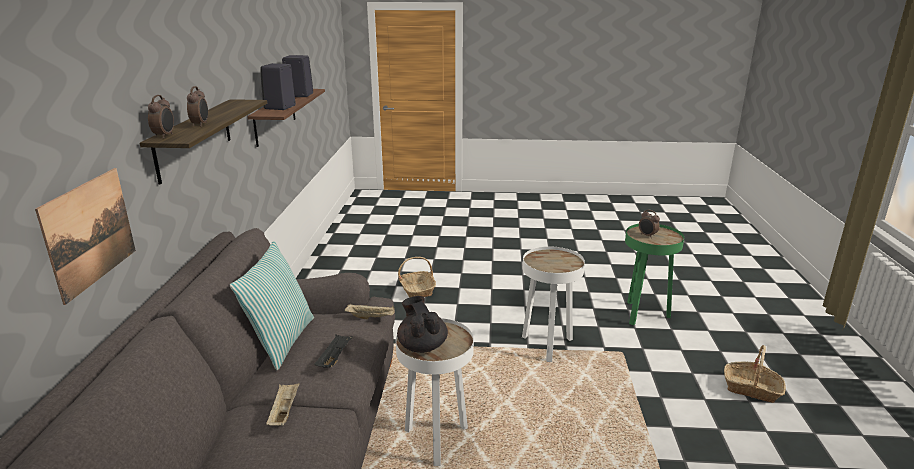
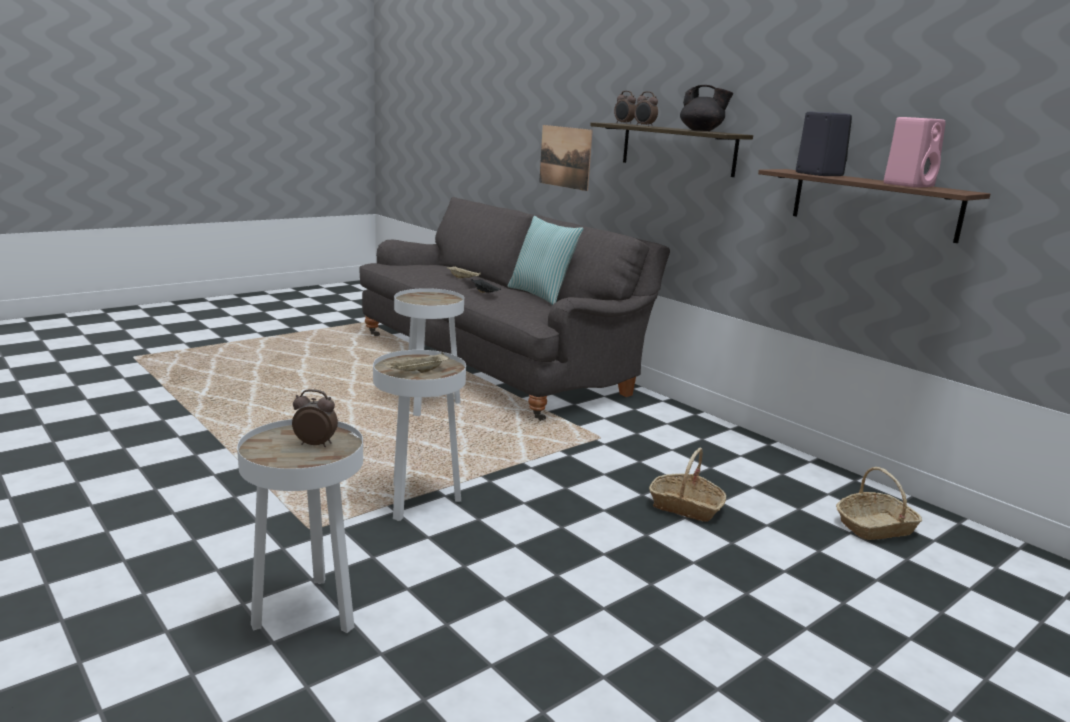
camera: 135 degrees right, 5 degrees down
(298, 95) = (908, 185): black speaker -> pink speaker
(371, 317) = (515, 314): beige tray -> beige tray (416, 372)
(422, 346) = (433, 297): black teapot -> black teapot (701, 131)
(643, 315) = (307, 613): green side table -> white side table
(751, 389) = (97, 548): basket -> basket (875, 527)

